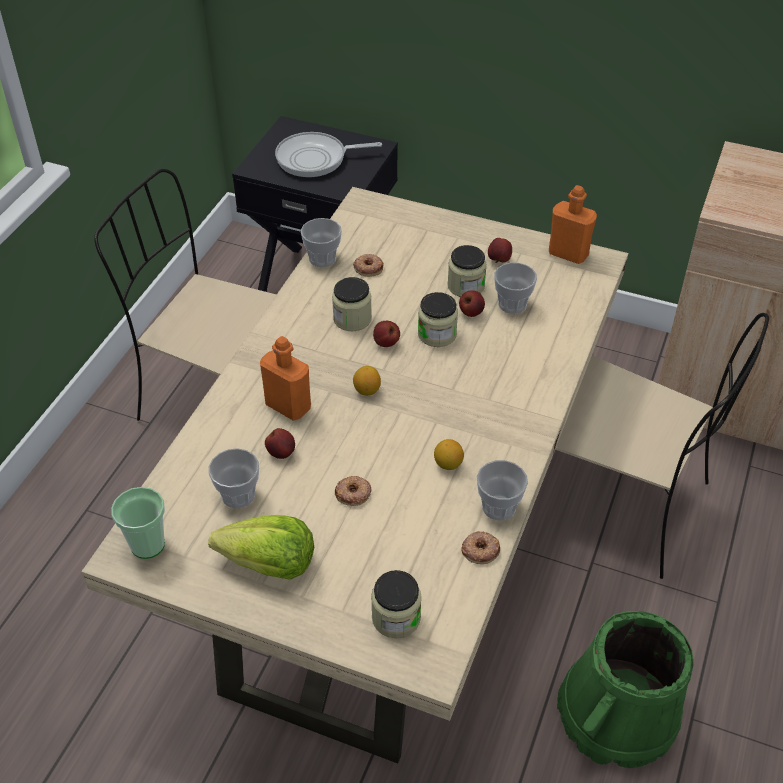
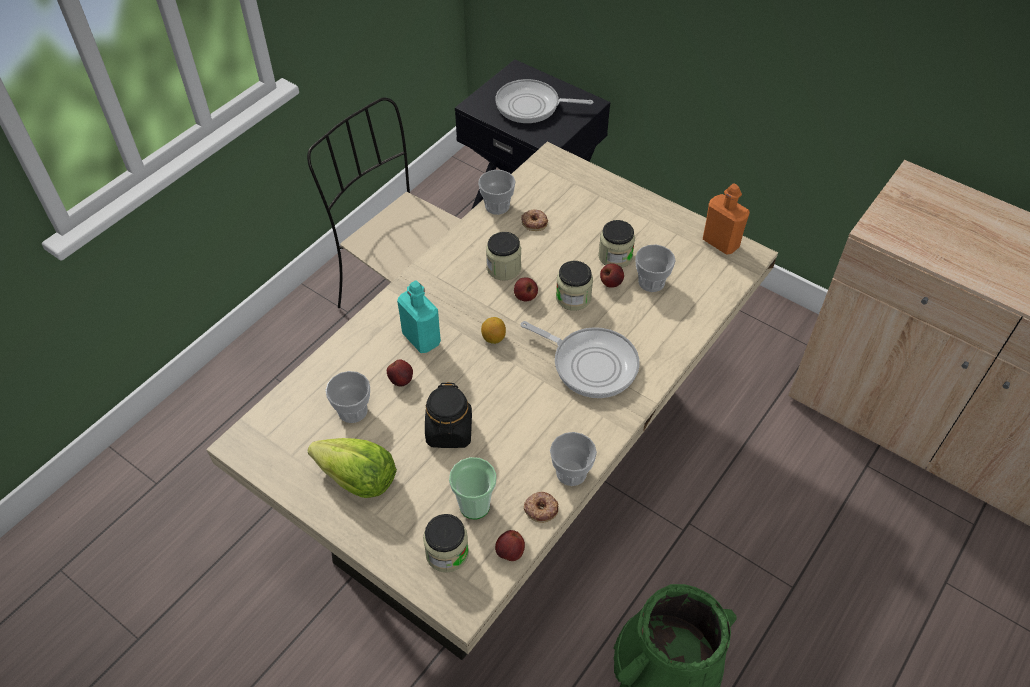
camera: 15 degrees right, 5 degrees up
(147, 545) = (265, 438): cup -> cup (474, 505)
(288, 406) = (421, 339): orange bottle -> turquoise bottle
(353, 494) = (449, 431): donut -> black jar
(448, 464) = (540, 422): lemon -> none
(479, 396) = (590, 364): none -> frying pan
(499, 260) = (654, 237): apple -> apple (510, 553)
(618, 502) = (731, 472): beige chair -> none

